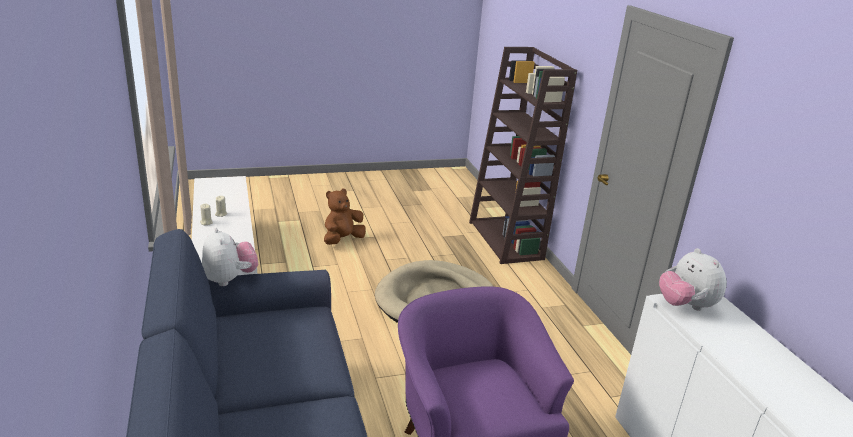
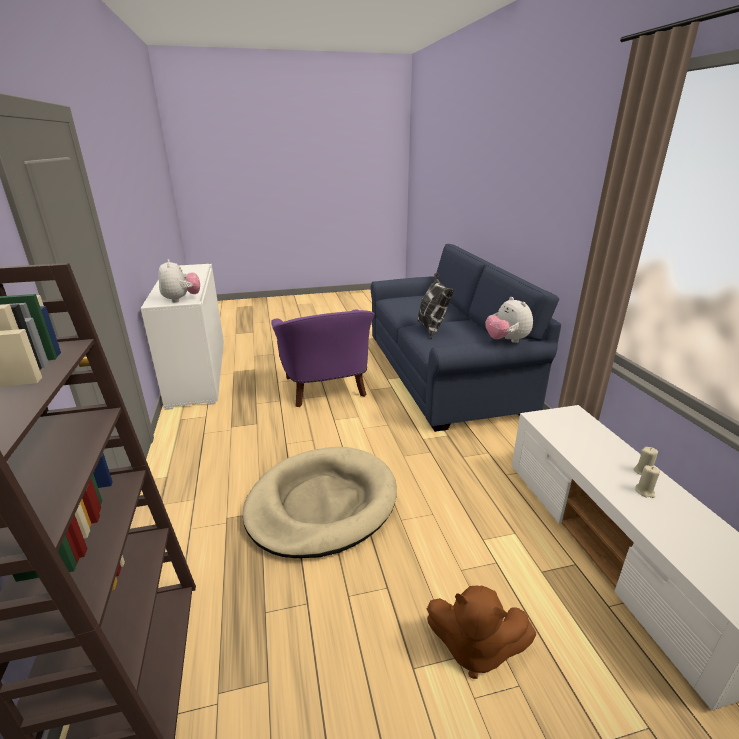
camera: 175 degrees left, 0 degrees up
(299, 365) = (432, 328): none -> pillow
(342, 240) = (474, 648): brown plush toy -> brown plush toy turned 60 degrees clockwise

